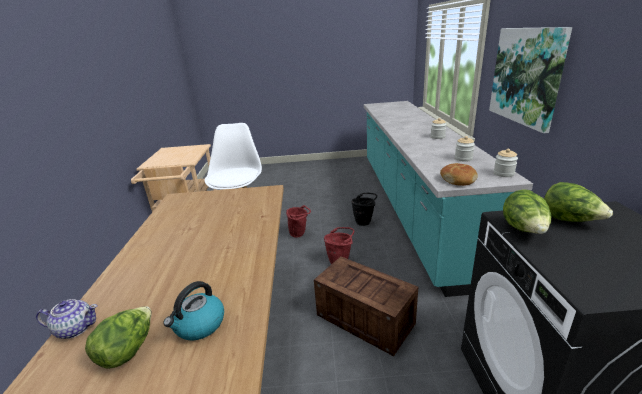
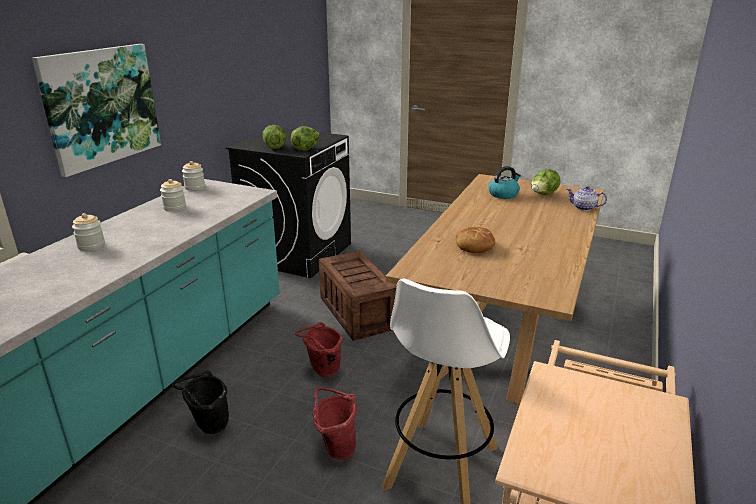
camera: 155 degrees left, 0 degrees up
(458, 179) = (239, 192): bread -> bread (474, 246)

